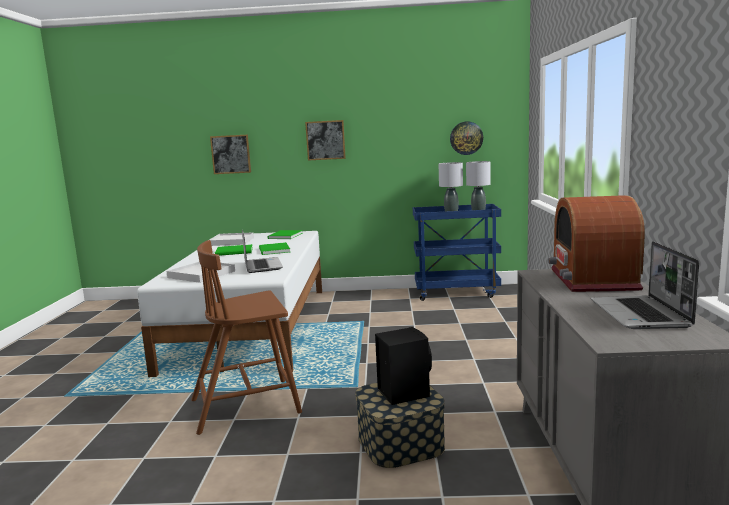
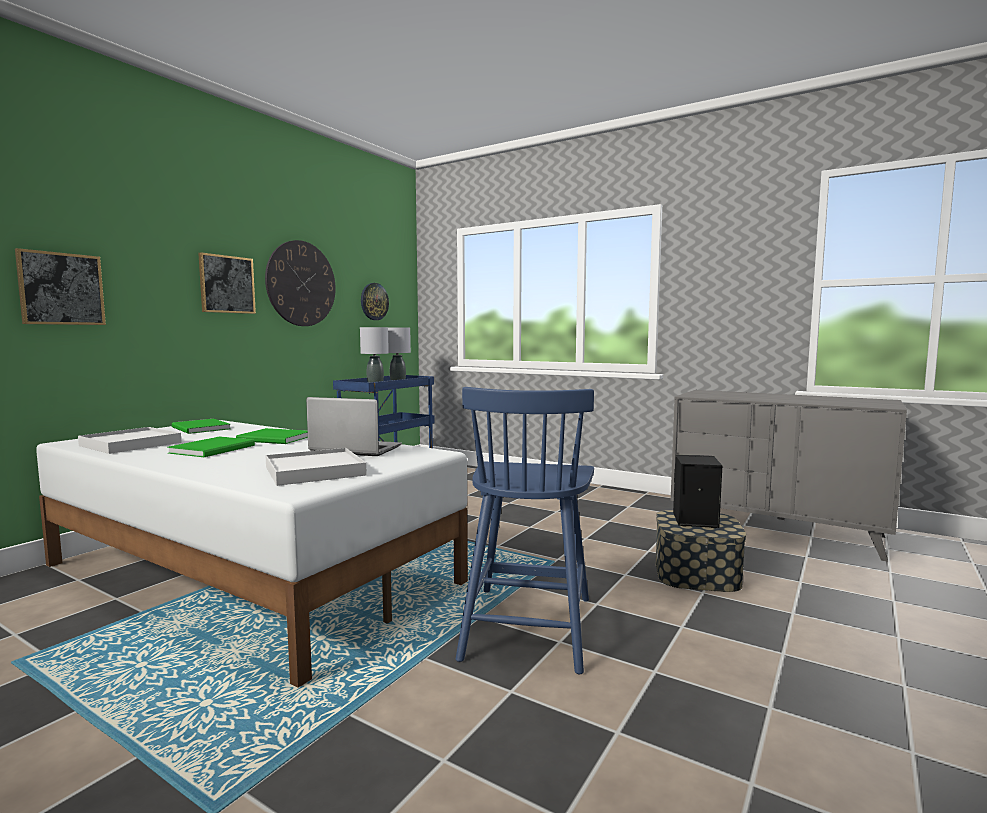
camera: 60 degrees left, 5 degrees down
(247, 405) = (528, 625): brown chair -> blue chair
(387, 132) = (301, 283): none -> wall clock
(592, 279) = (727, 394): radio -> none
(641, 314) = (826, 399): laptop -> none

